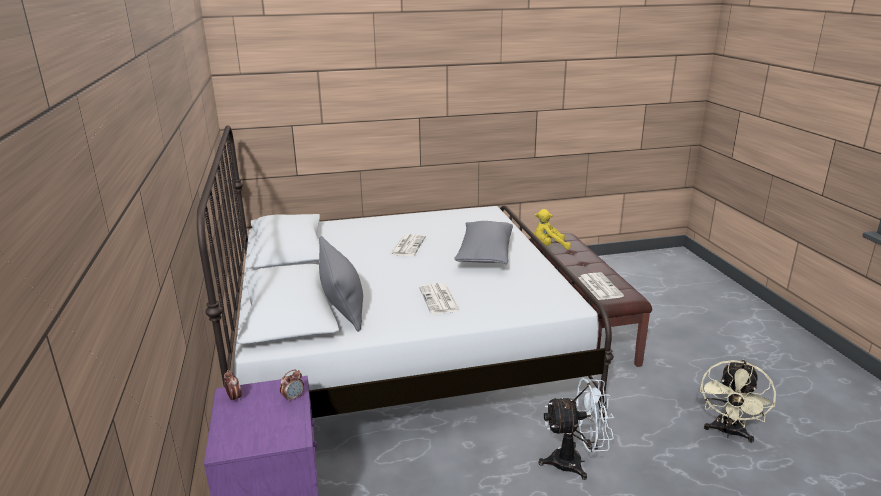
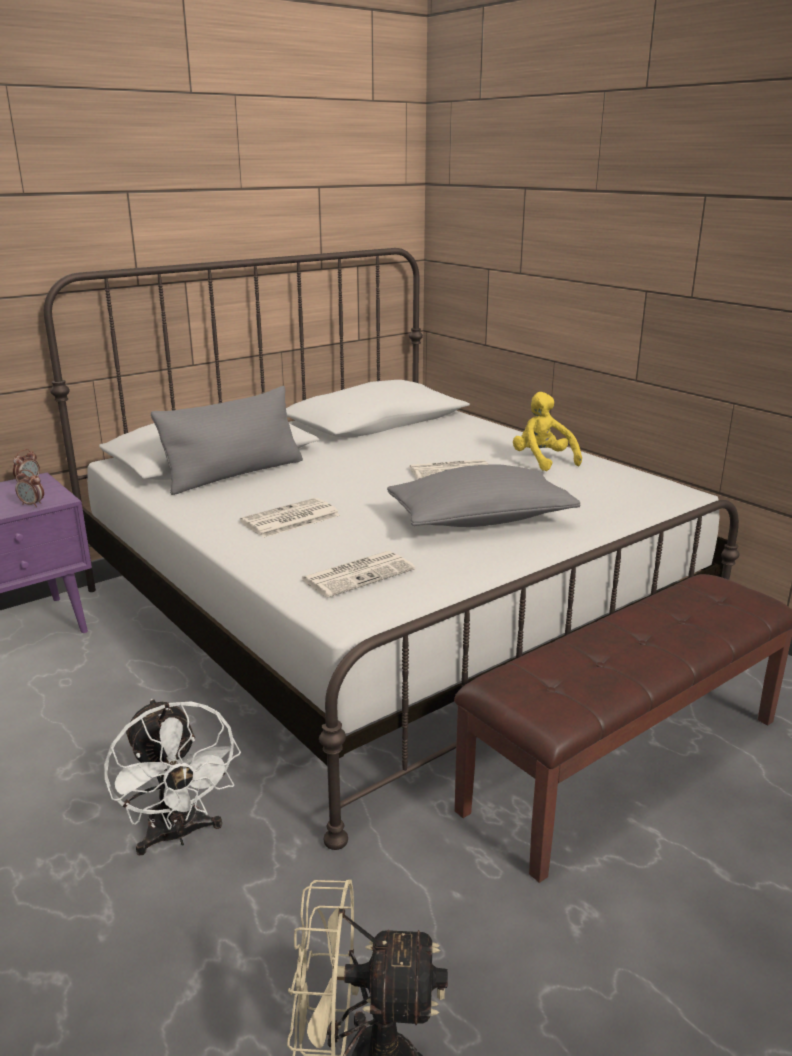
camera: 65 degrees right, 0 degrees up
(548, 246) = (677, 593): yellow plush toy -> yellow plush toy (542, 461)
(599, 286) = (552, 670): newspaper -> newspaper (358, 574)

